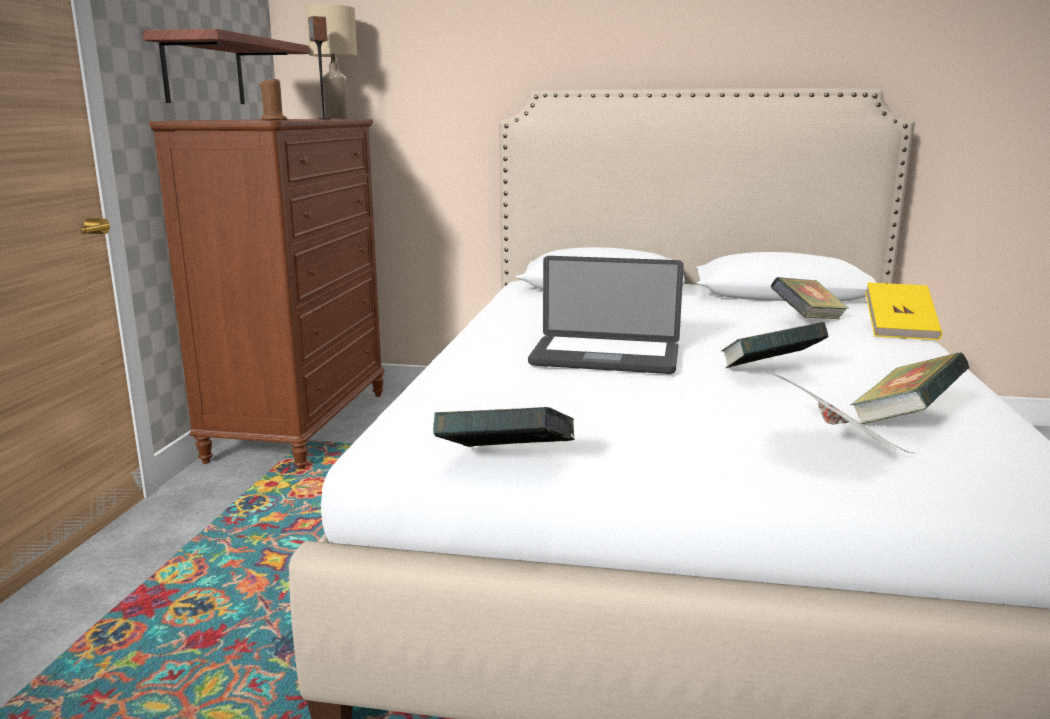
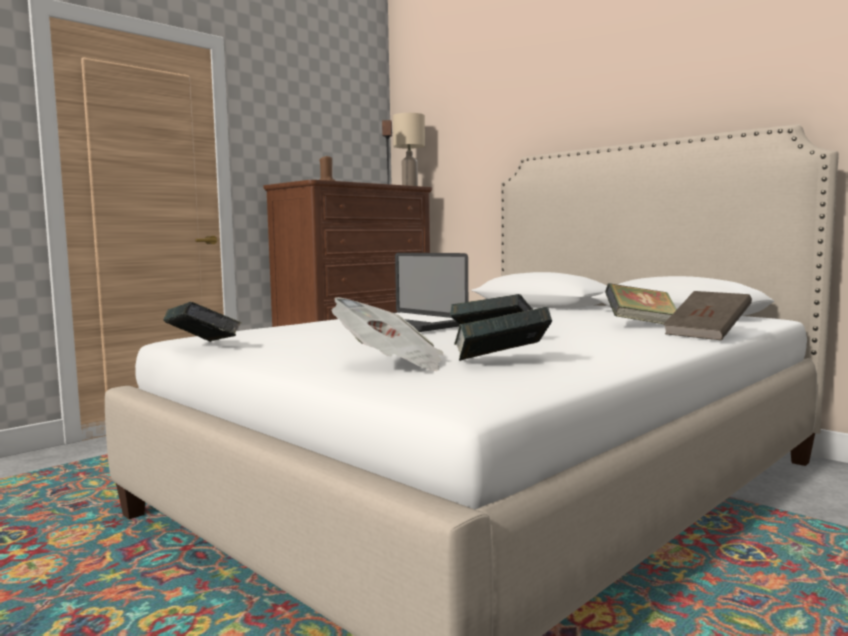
camera: 35 degrees right, 10 degrees down
(204, 71) = (318, 159): shelf -> none
(899, 330) = (707, 334): yellow book -> brown book

